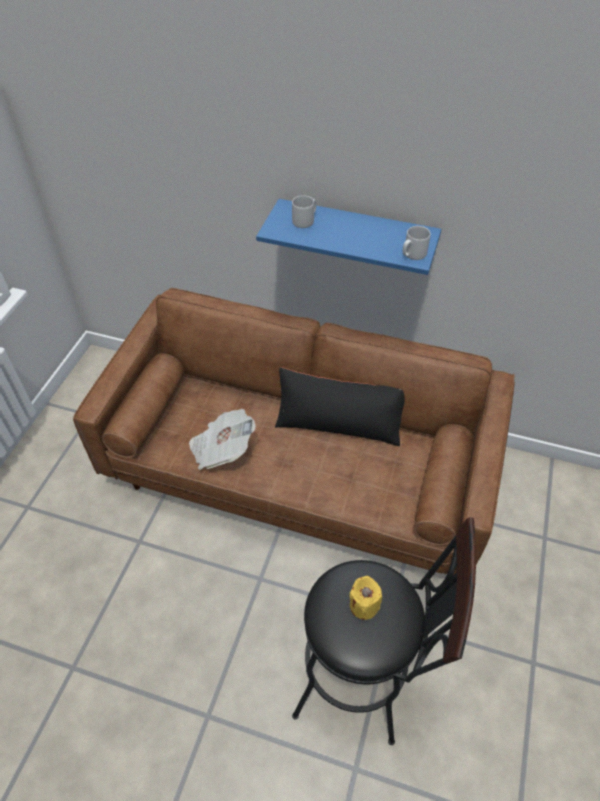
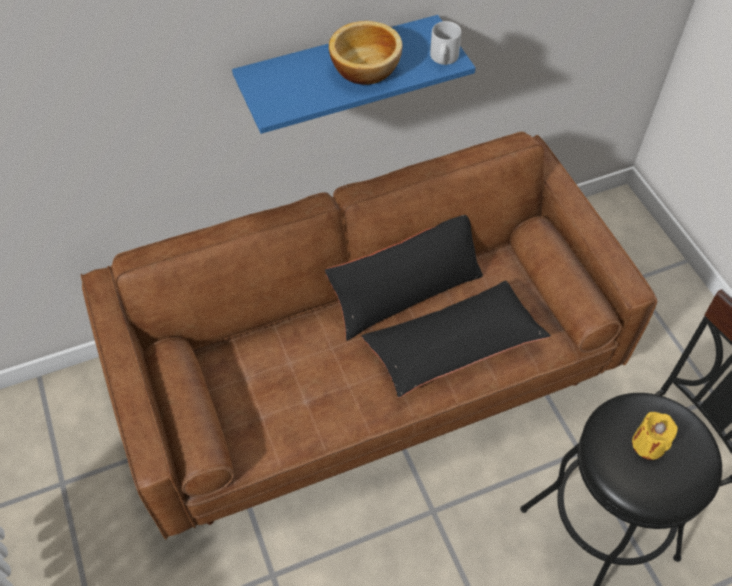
camera: 40 degrees left, 5 degrees up
(222, 449) = (317, 403): newspaper -> none
(305, 221) = (293, 80): grey mug -> none
(335, 474) = (453, 346): none -> black pillow
(356, 235) = (366, 68): none -> bowl

